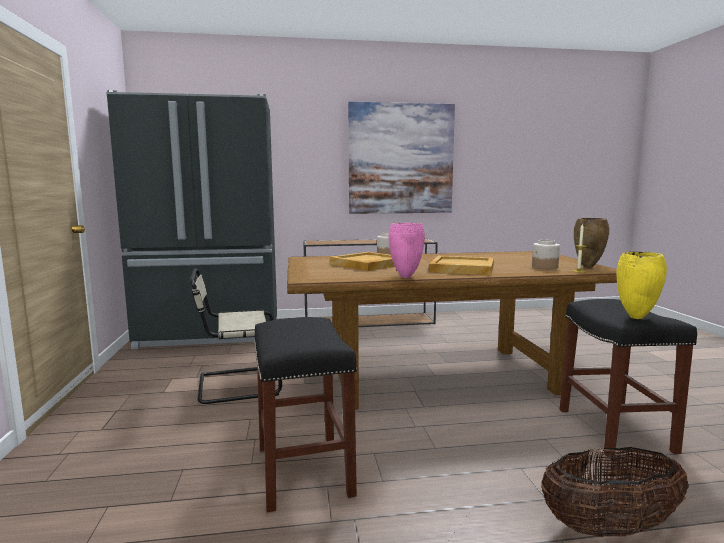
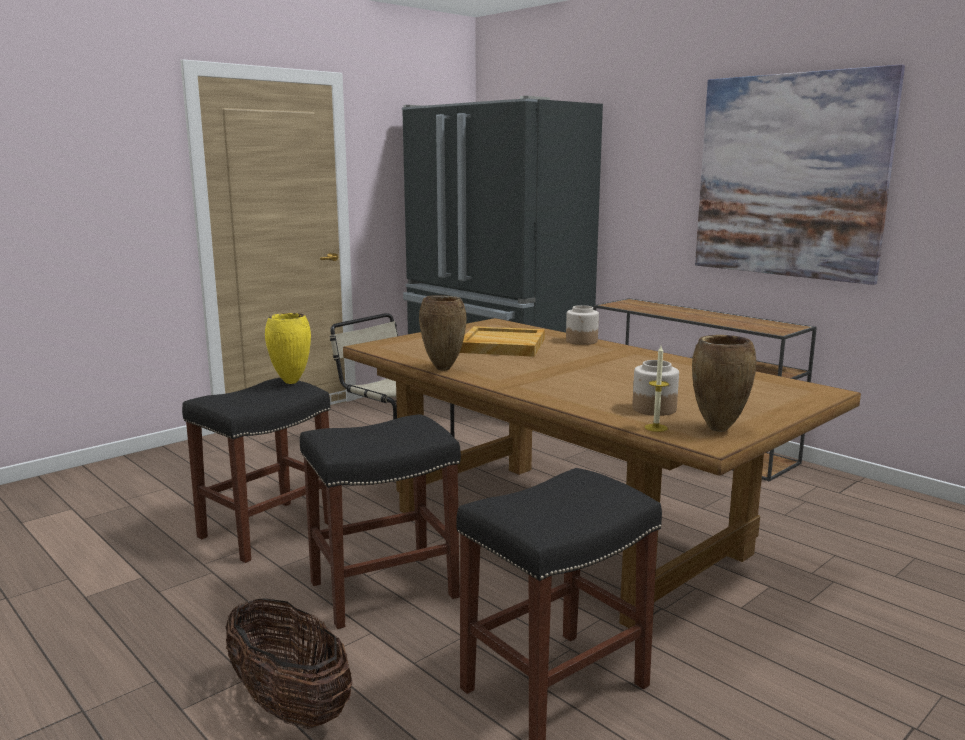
camera: 55 degrees right, 5 degrees up
(406, 277) = (444, 369): pink vase -> brown vase
(461, 268) = (551, 378): beige tray -> none
(461, 446) = (385, 589): none -> black stool
(636, 318) = (499, 504): yellow vase -> yellow vase (290, 382)

